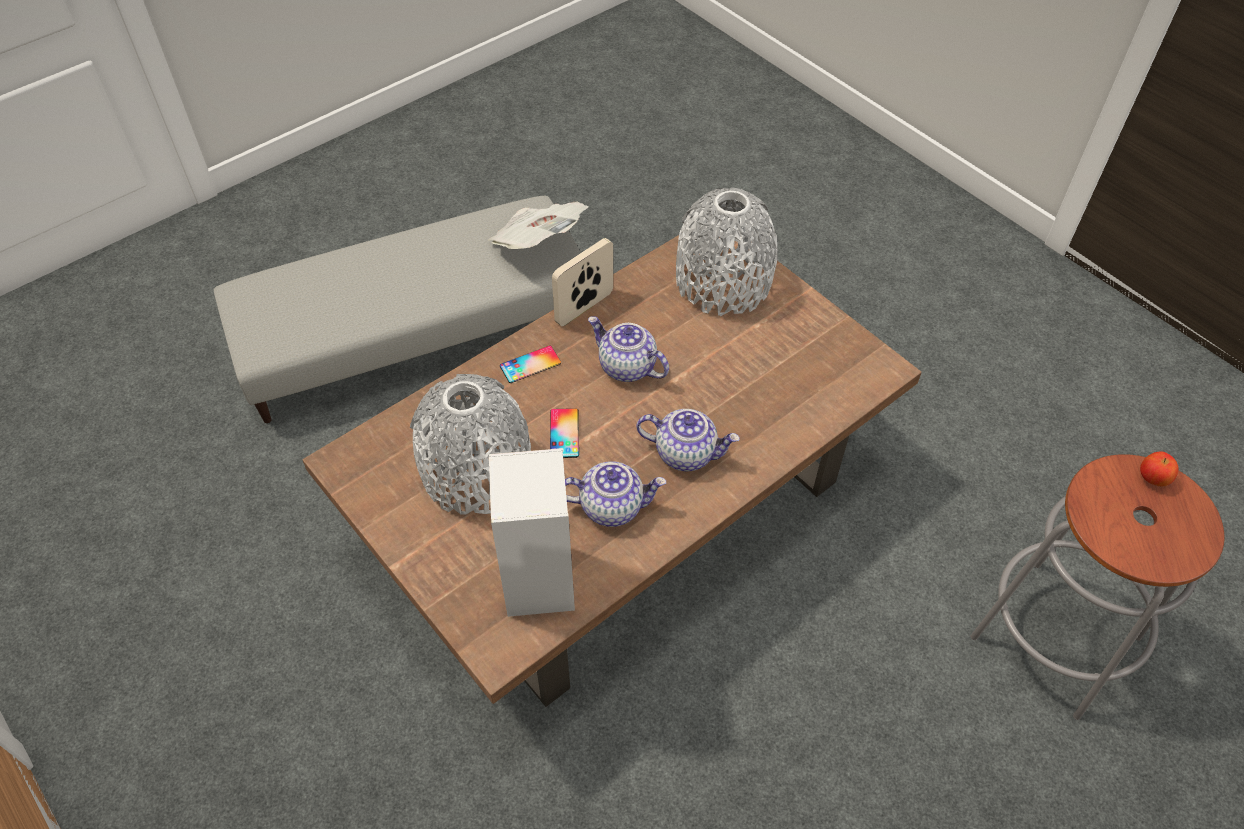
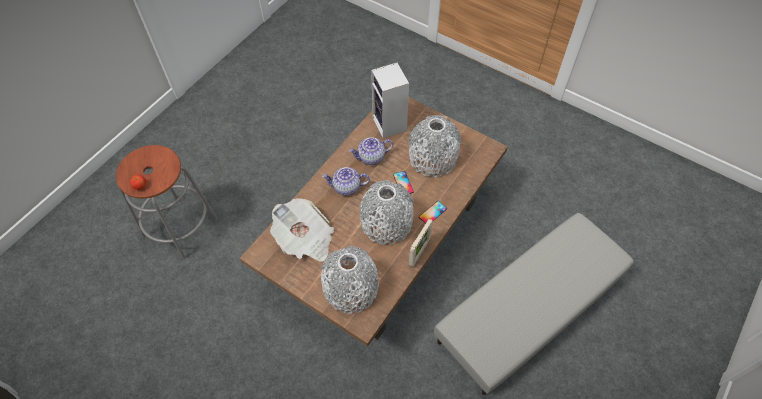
camera: 165 degrees right, 5 degrees up
(538, 243) = (474, 335): newspaper -> newspaper (305, 239)
(626, 367) = (386, 223): teapot -> grey vase

